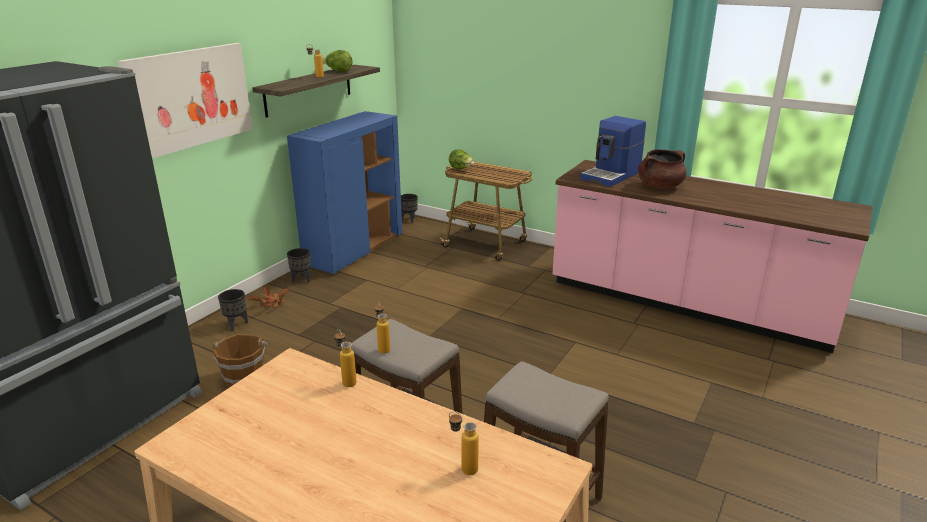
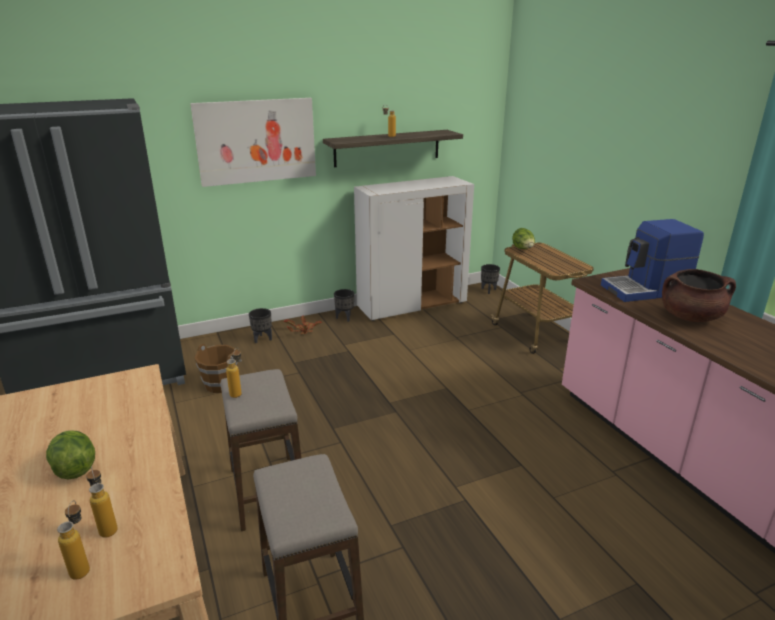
camera: 35 degrees right, 0 degrees up
(338, 71) = (418, 134): lettuce -> lettuce (74, 468)
(346, 381) = (150, 407): bottle -> bottle (83, 566)
(354, 250) = (412, 305): blue cabinet -> white cabinet

